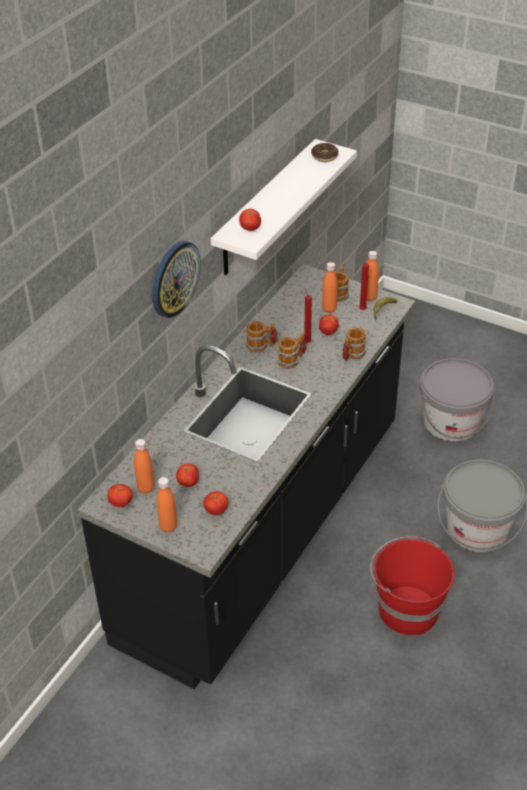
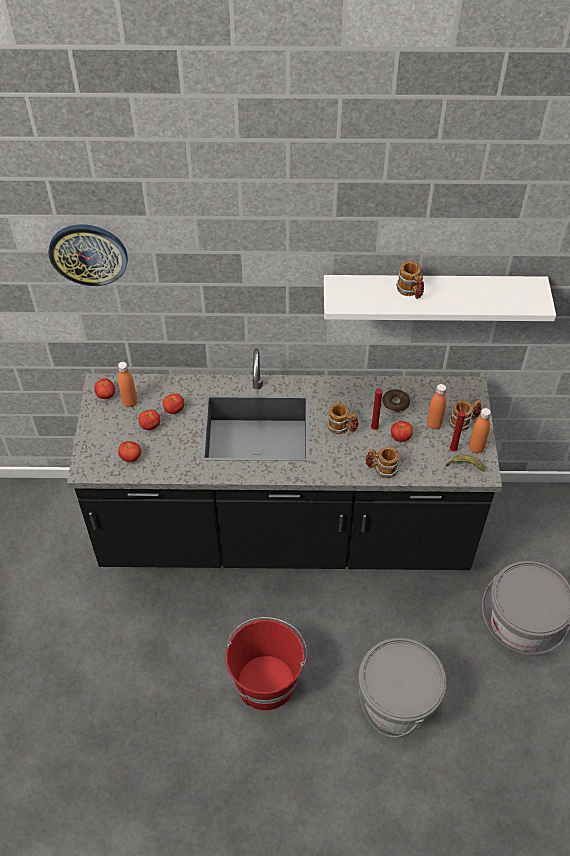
camera: 60 degrees right, 10 degrees up
(168, 526) = (98, 435): orange bottle -> none
(174, 278) = (258, 279): wall clock -> wall clock (88, 254)
(250, 229) = (357, 294): tomato -> tomato (174, 410)
(261, 346) = (345, 398): mug -> mug (410, 291)
(324, 156) = (521, 296): donut -> donut (395, 404)

